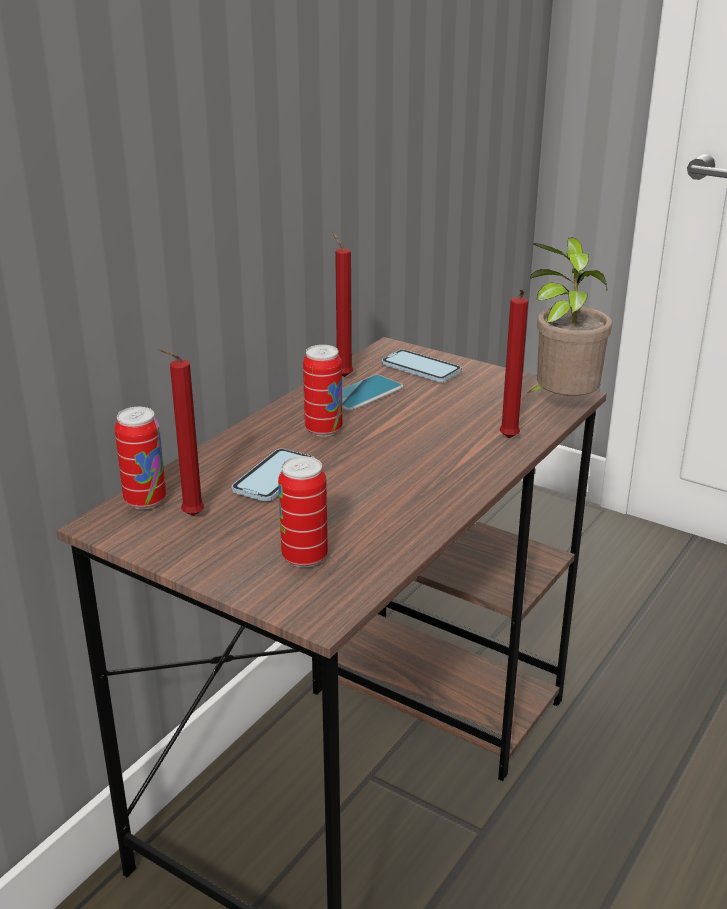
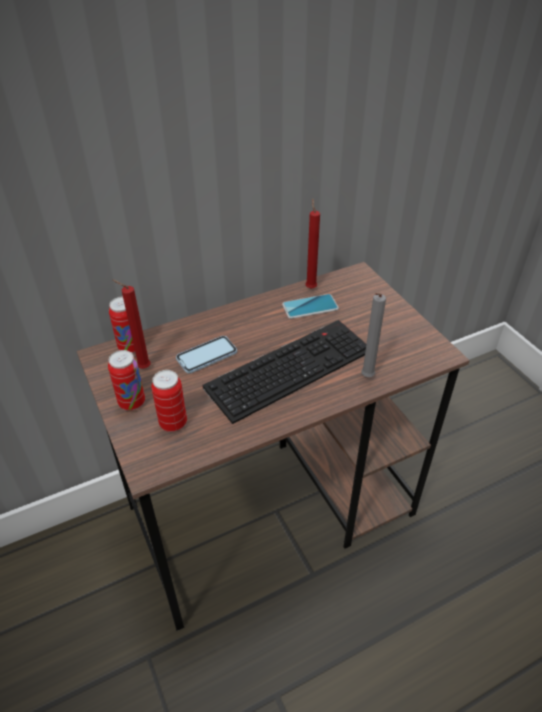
camera: 30 degrees right, 15 degrees up
(323, 430) = (263, 328): can -> can (132, 402)
(402, 456) = (290, 367): none -> keyboard
(421, 368) = (363, 297): phone -> none
(508, 439) = (366, 377): red candle -> grey candle
(561, 405) = (427, 360): potted plant -> none

